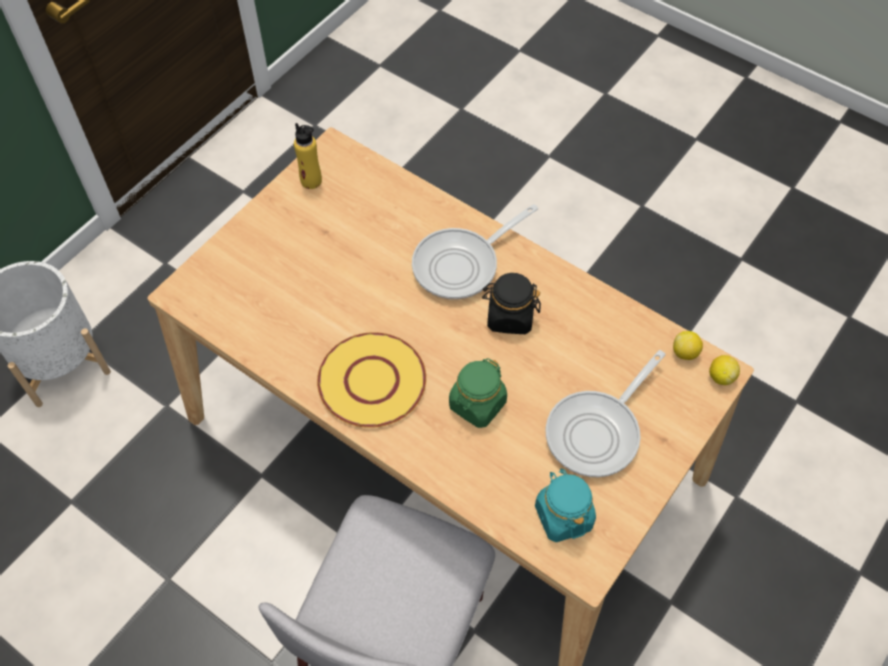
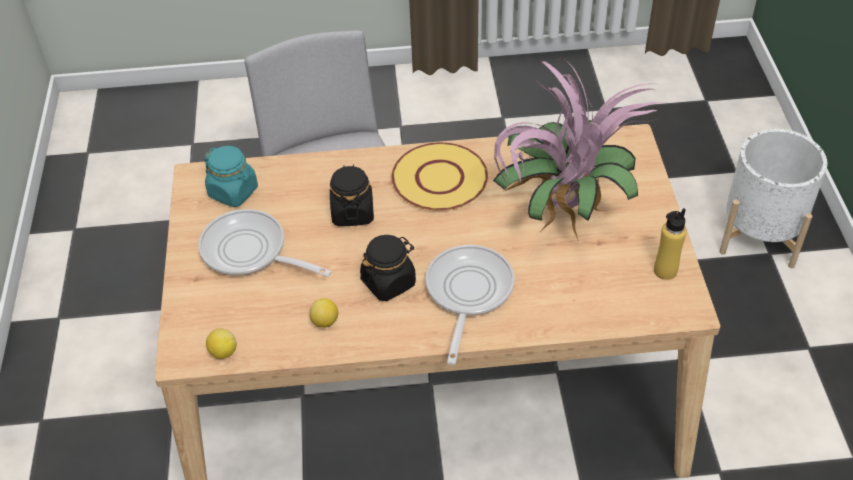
camera: 140 degrees right, 10 degrees down
(320, 272) = (562, 214): none -> potted plant
(477, 404) = (352, 212): green jar -> black jar
(598, 432) = (250, 252): frying pan -> frying pan turned 60 degrees counterclockwise
(721, 377) = (179, 353): lemon -> lemon (325, 322)

